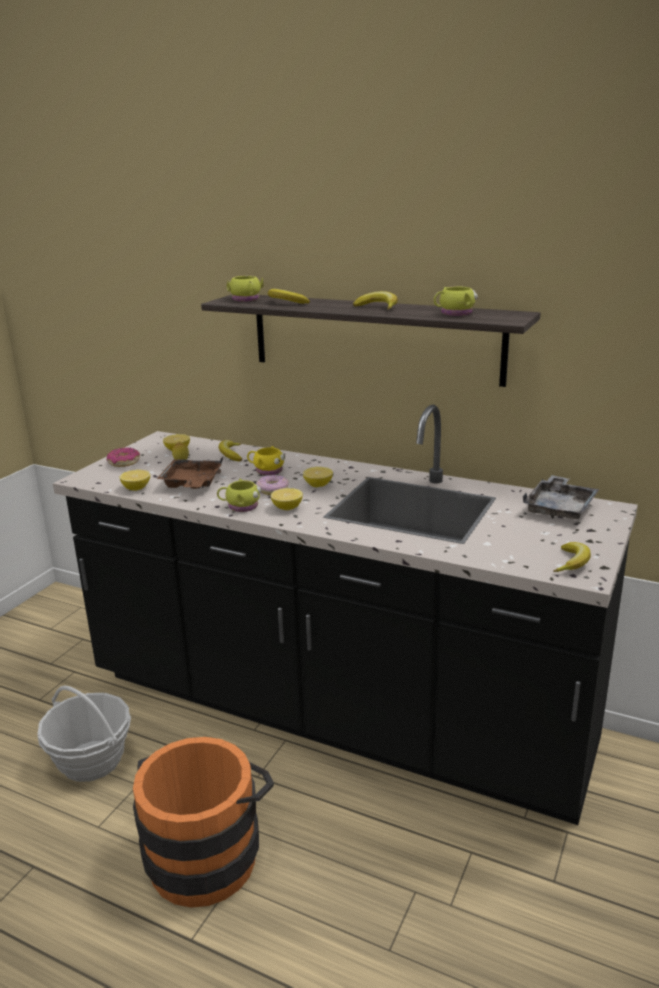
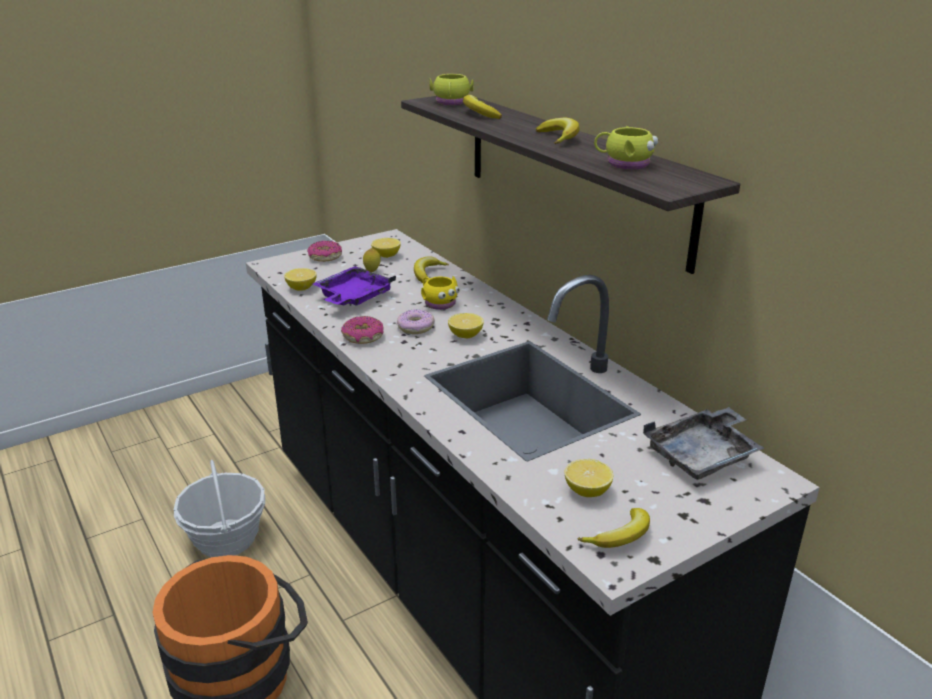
camera: 30 degrees right, 5 degrees up
(192, 484) = (353, 297): brown tray -> purple tray
(240, 506) = (363, 337): yellow mug -> donut
(287, 508) = (402, 353): lemon -> lemon (587, 491)

